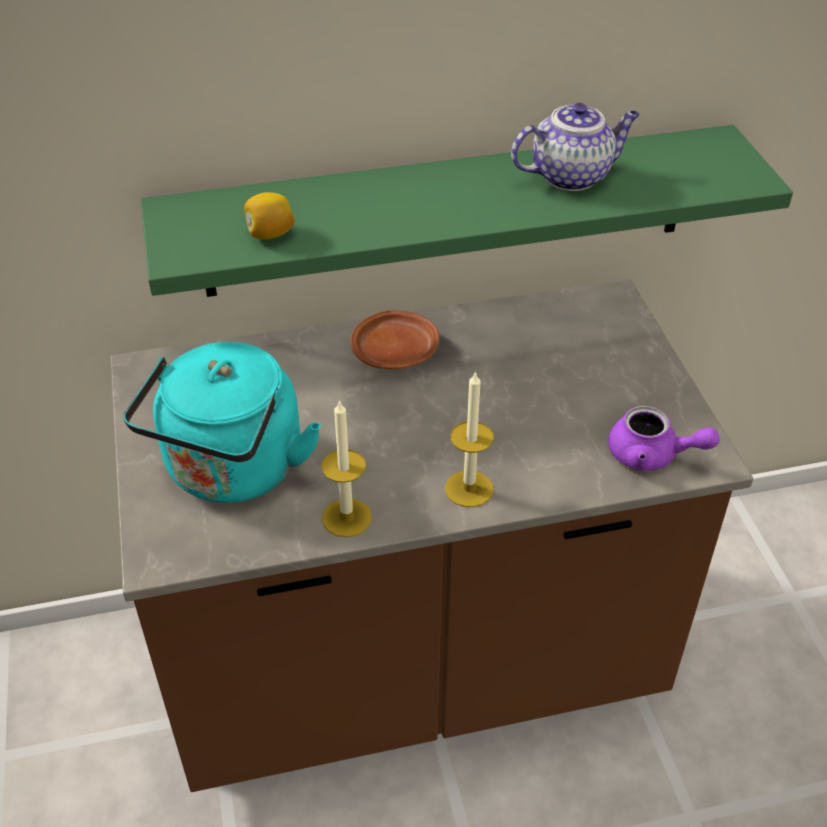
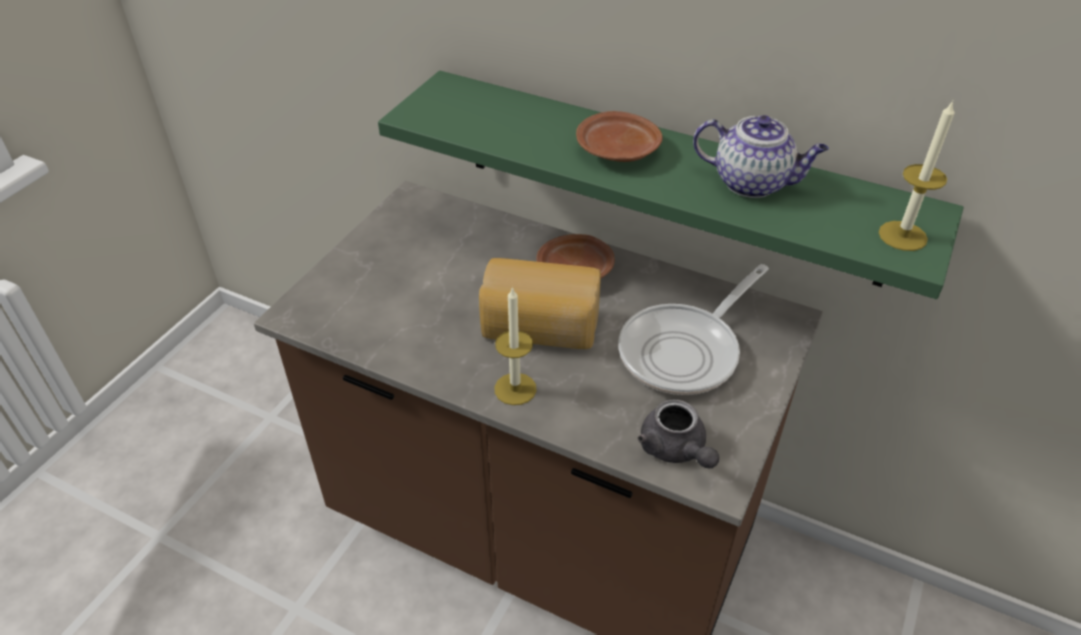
camera: 40 degrees right, 0 degrees up
(232, 472) = (387, 289): turquoise kettle -> none
(270, 234) = (482, 126): lemon -> none
(347, 517) = (418, 358): candle -> candle (902, 236)
(426, 423) = (539, 328): none -> bread
(428, 199) = (618, 151): none -> brown plate
(567, 371) = (685, 351): none -> frying pan
(652, 456) = (676, 450): purple teapot -> grey teapot

